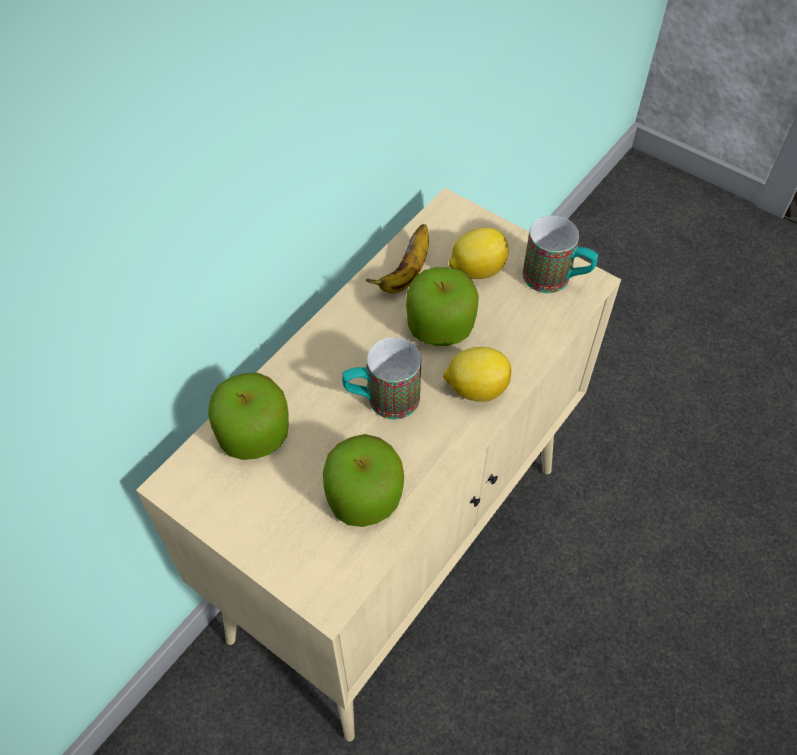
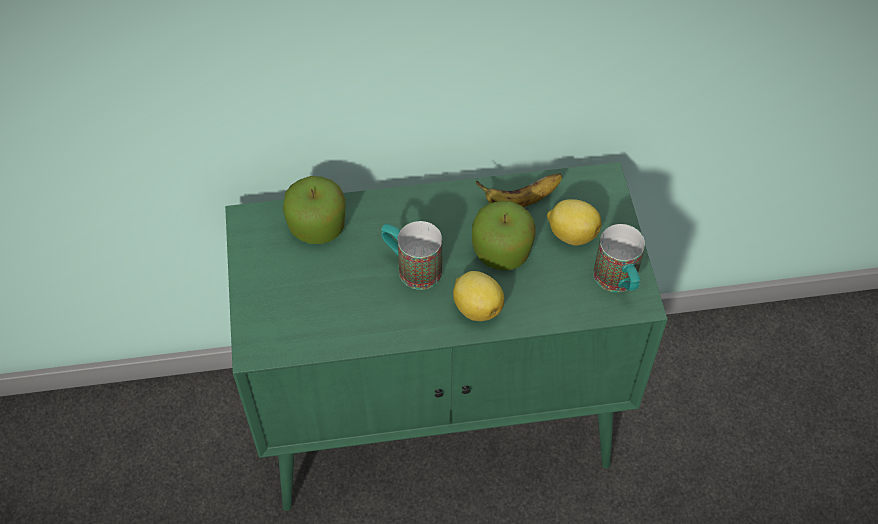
camera: 45 degrees right, 0 degrees up
(364, 497) = (335, 313): apple -> none
(399, 548) = (442, 423): beige cabinet -> green cabinet

